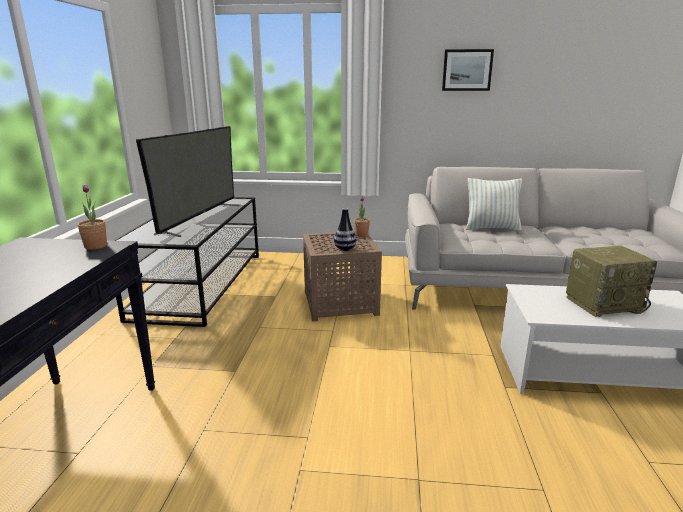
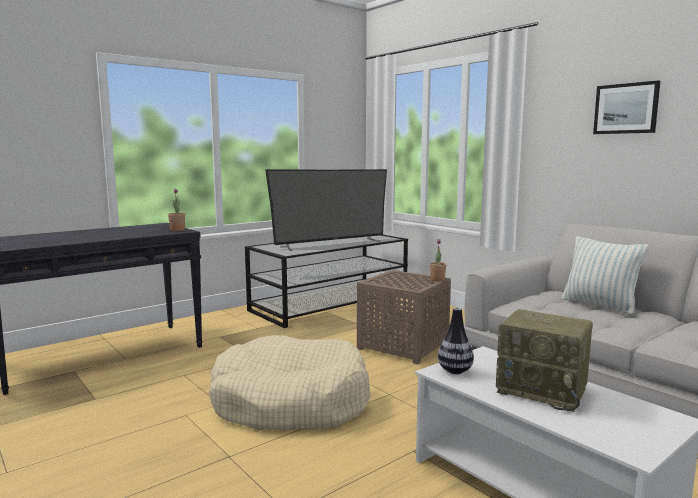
camera: 45 degrees right, 10 degrees down
(345, 249) = (393, 284): vase -> vase (454, 371)
(360, 397) = (290, 402): none -> beige dog bed

